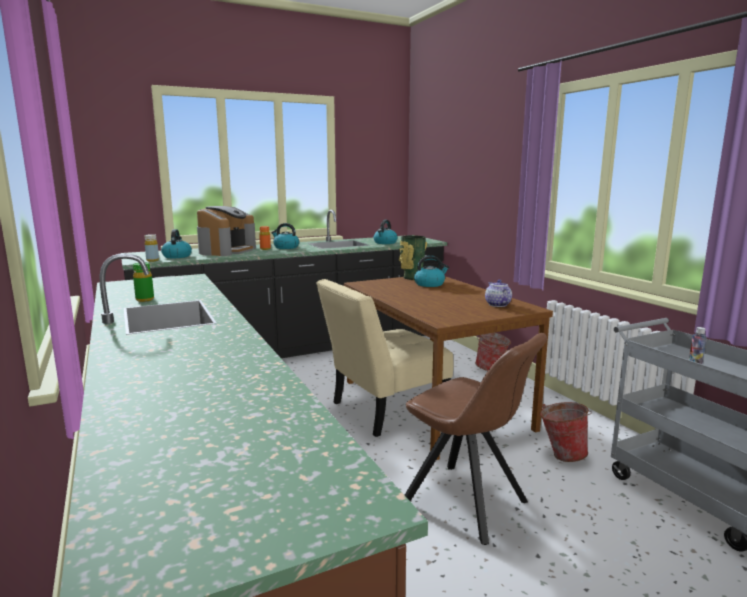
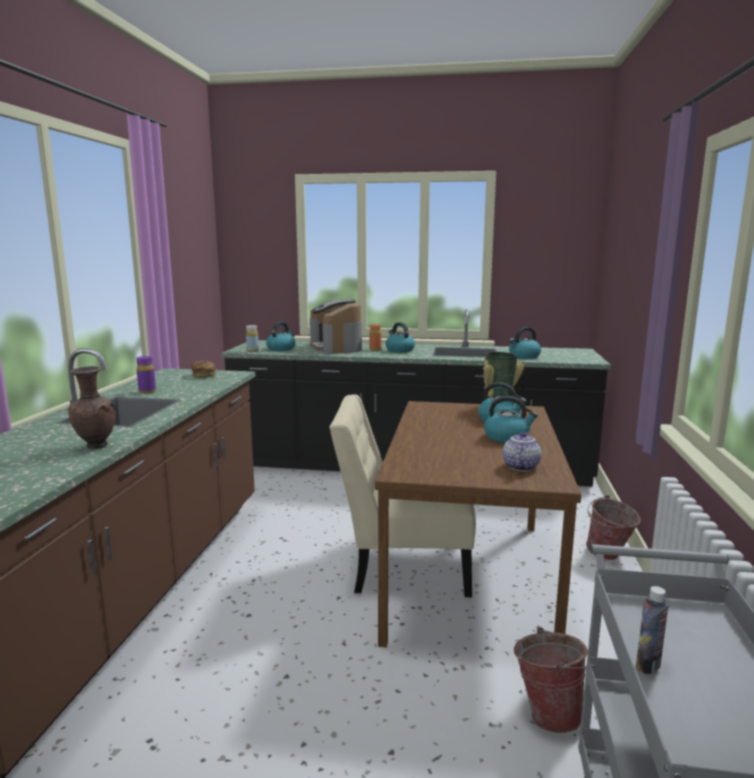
camera: 35 degrees right, 0 degrees up
(145, 299) = (147, 391): green bottle -> purple bottle
(164, 282) = (204, 375): none -> bread
(227, 251) = (336, 347): coffee machine -> coffee machine turned 105 degrees clockwise
(231, 340) = (95, 446): none -> brown vase
(456, 292) = (507, 437): none -> kettle
(465, 502) = (345, 713): brown chair -> none

